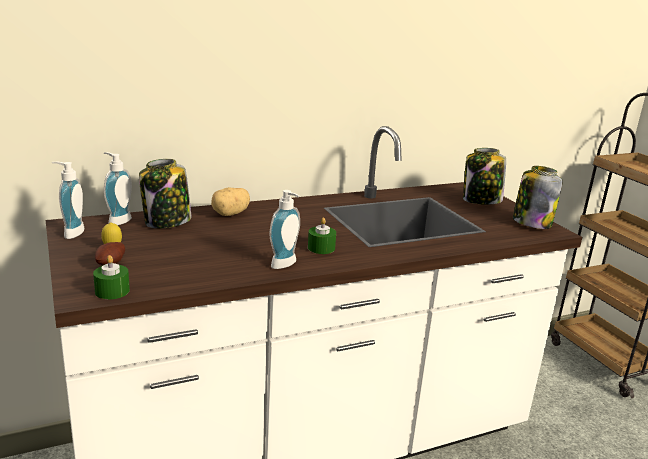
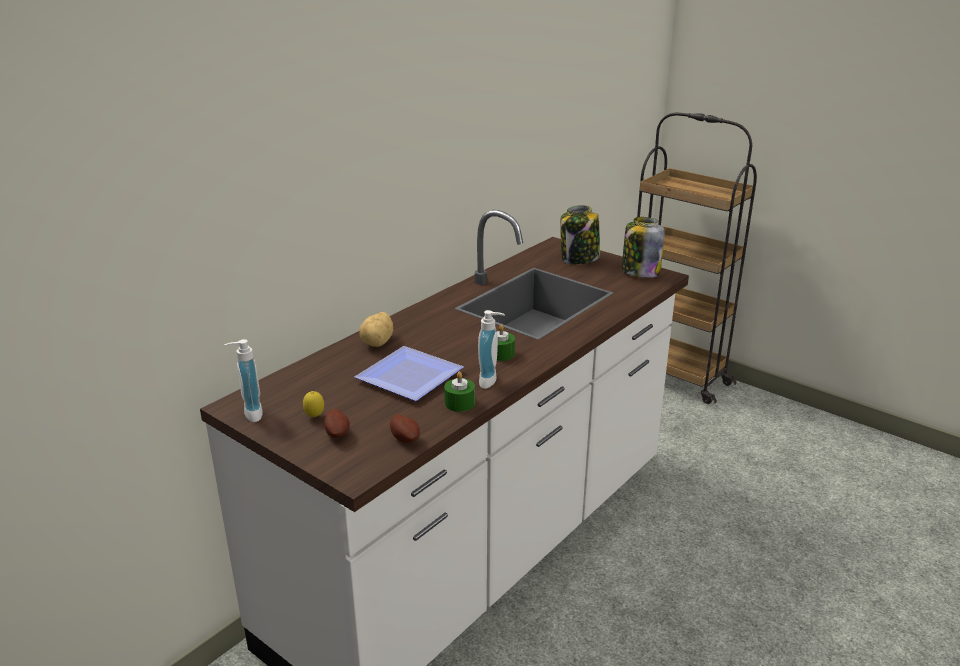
camera: 25 degrees left, 5 degrees up
(112, 291) = (374, 459): green candle -> green candle (459, 403)
(117, 220) = (277, 385): soap dispenser -> none
(157, 284) = (405, 438): none -> potato
(167, 222) = (328, 371): jar -> none
(219, 242) = (405, 377): none -> plate

